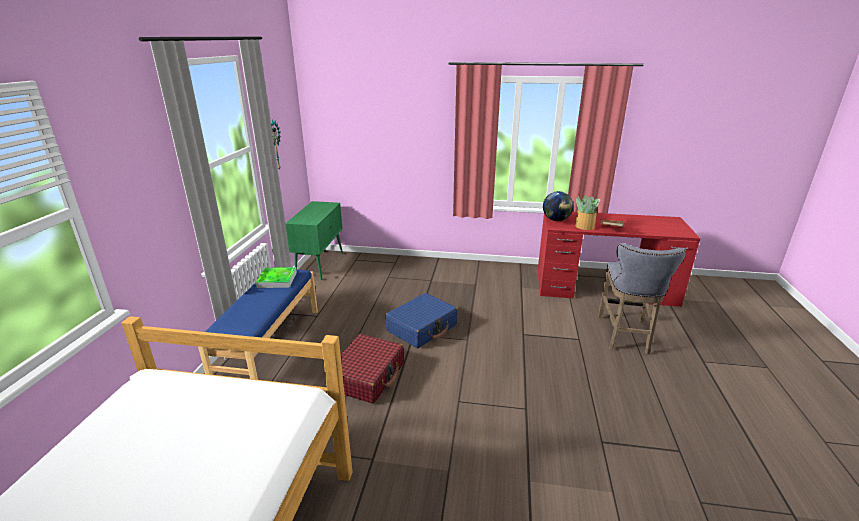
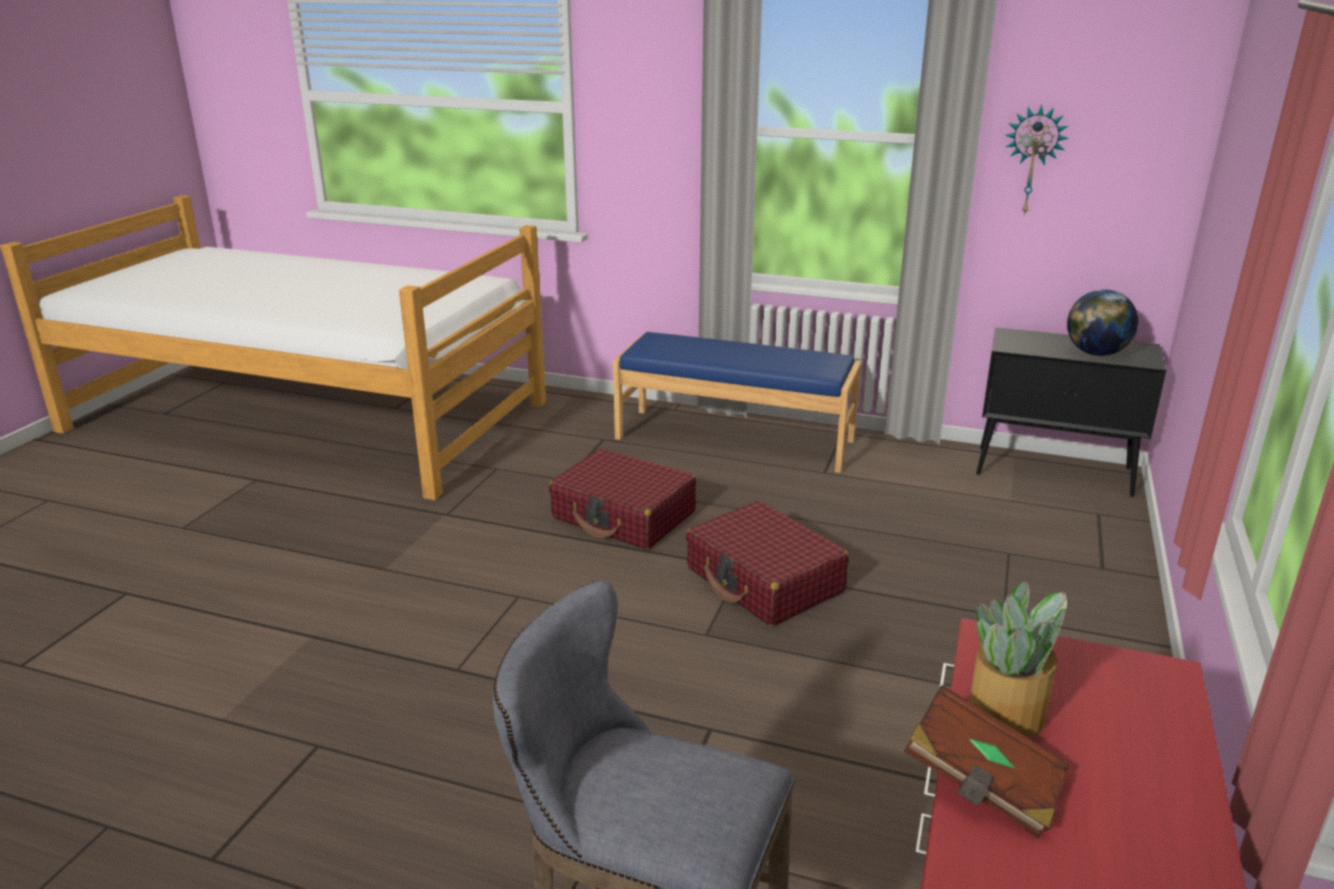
camera: 100 degrees right, 0 degrees up
(277, 280) = (799, 360): tray -> none
(320, 264) = (1055, 472): green cabinet -> black cabinet
(422, 328) = (764, 581): blue suitcase -> red suitcase
(556, 220) = (1070, 660): globe -> globe (1096, 353)

